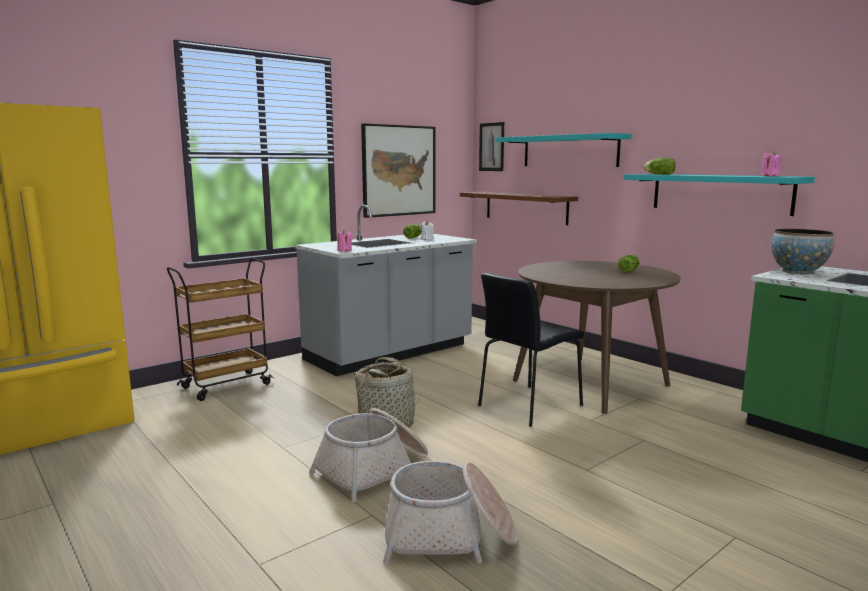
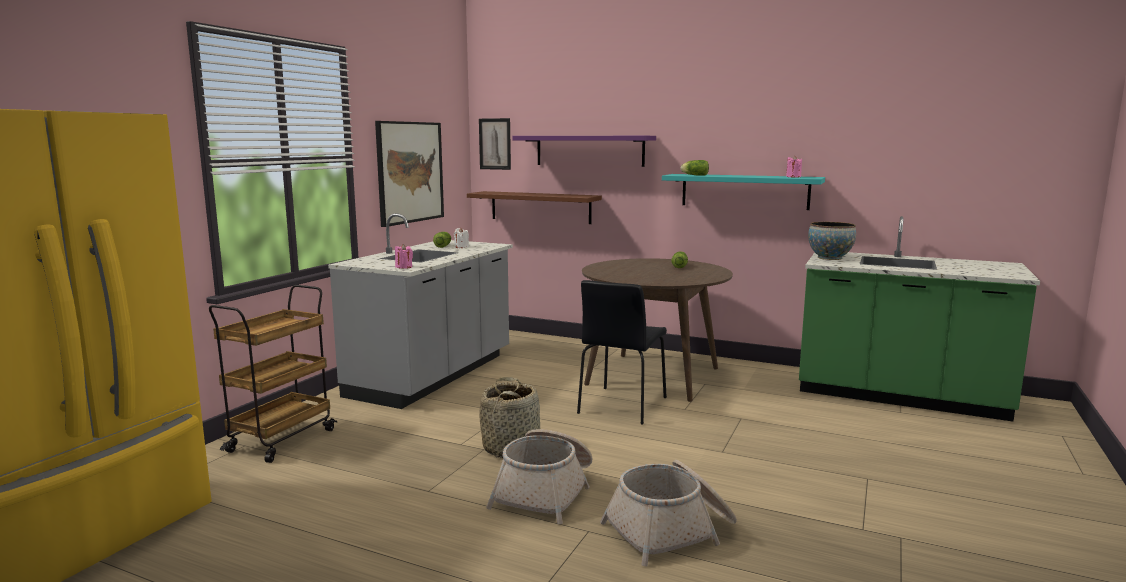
camera: 25 degrees left, 0 degrees up
(569, 151) = (589, 150): turquoise shelf -> purple shelf

